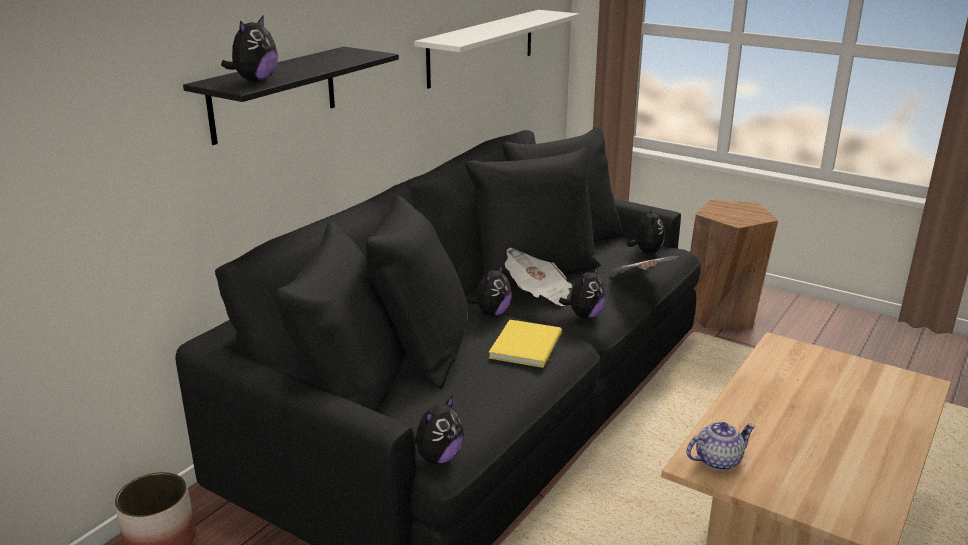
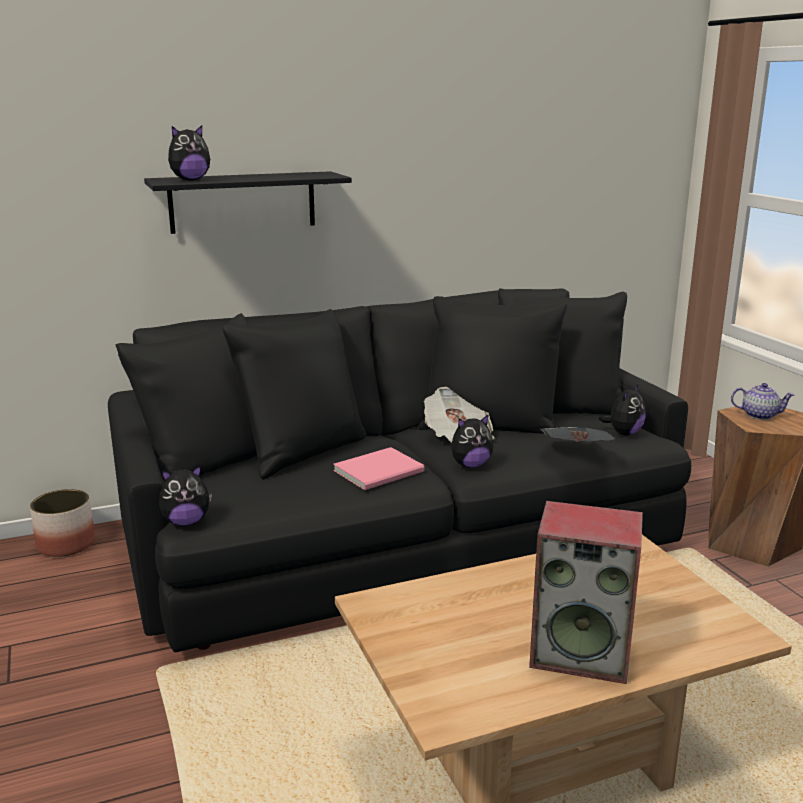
camera: 35 degrees right, 5 degrees down
(482, 47) = (530, 198): white shelf -> none
(491, 313) = (394, 442): plush toy -> none
(528, 345) = (381, 471): yellow book -> pink book
(718, 460) = (396, 609): teapot -> teapot (759, 415)
(868, 439) = (582, 653): none -> speaker

